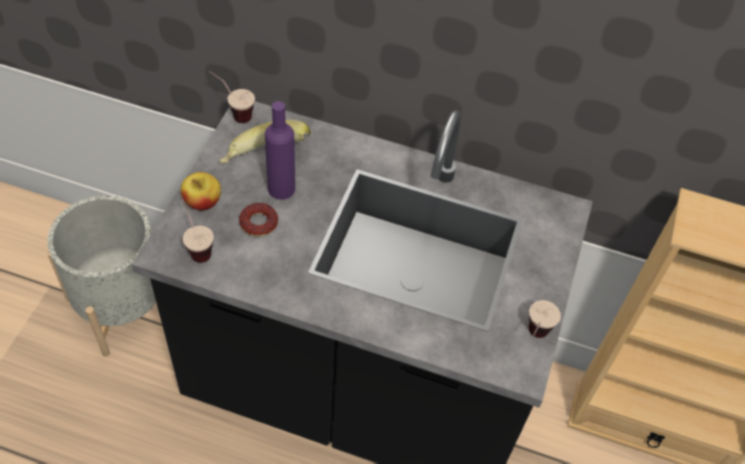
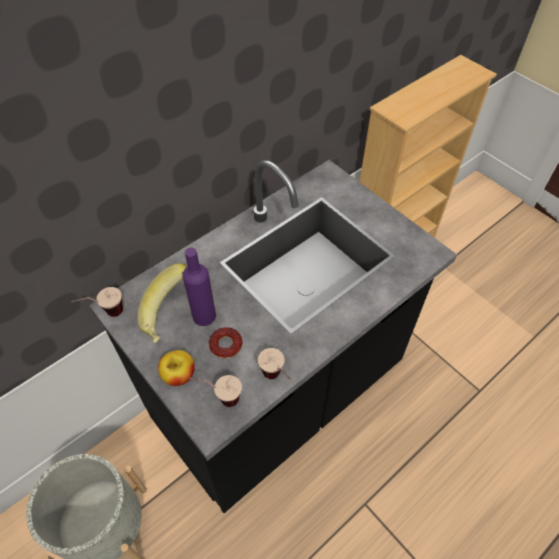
camera: 55 degrees left, 0 degrees up
(533, 339) = (412, 236): cup -> cup (277, 380)

